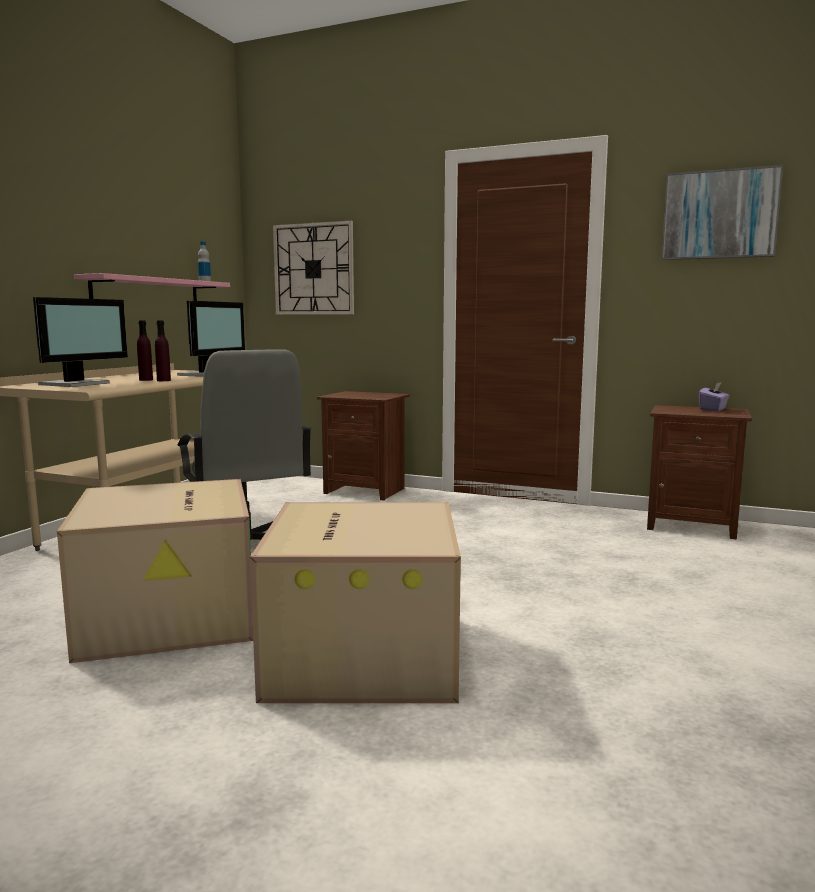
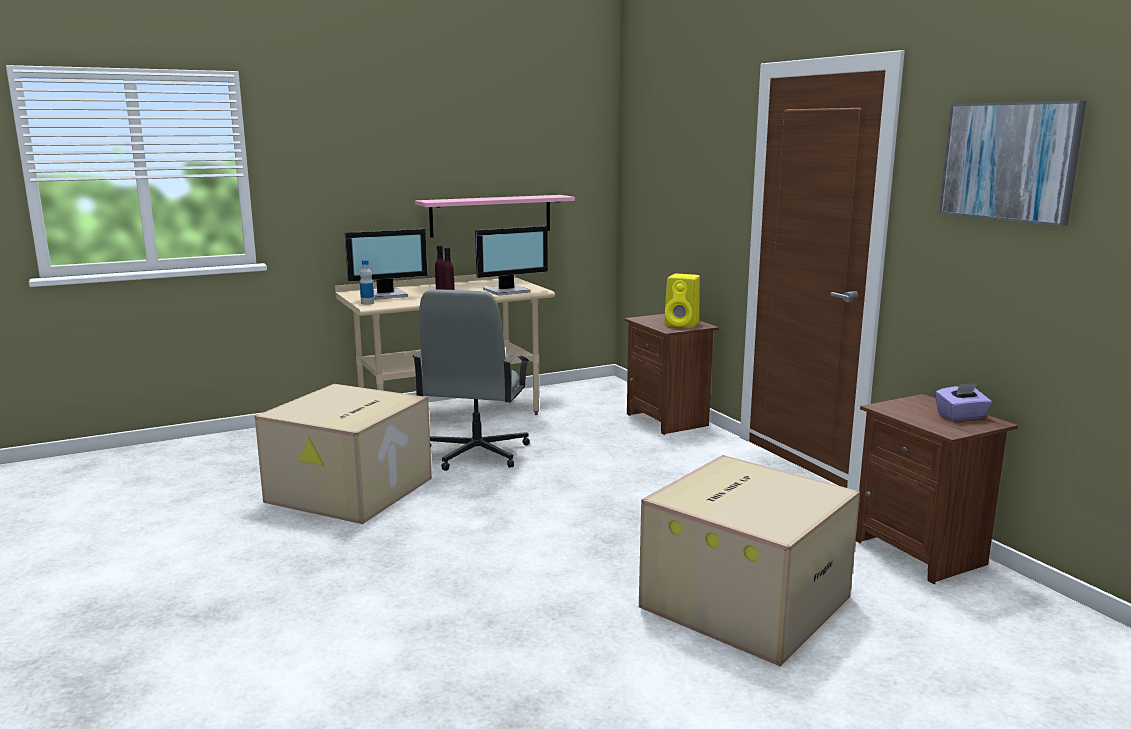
camera: 40 degrees right, 5 degrees up
(204, 282) = (554, 195): bottle -> bottle (367, 303)
(314, 269) = (661, 182): wall clock -> none
(360, 653) = (398, 556): cardboard box -> cardboard box (744, 600)
(379, 395) = (683, 324): none -> yellow speaker

